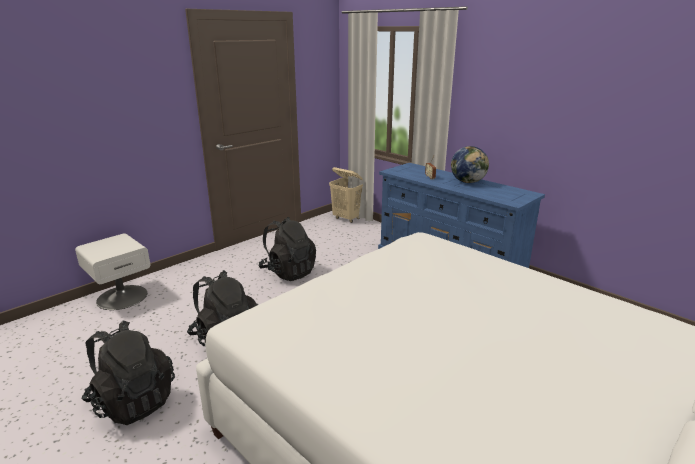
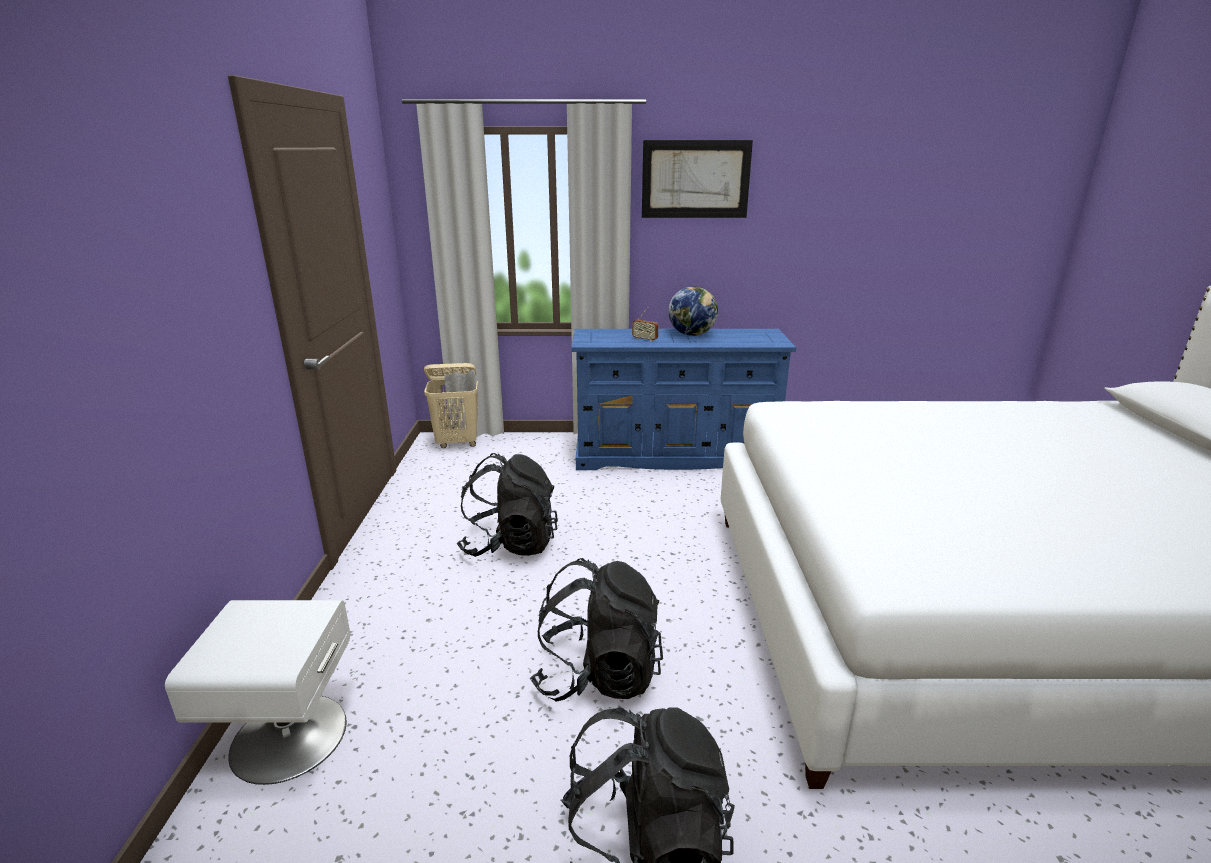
camera: 45 degrees left, 0 degrees up
(504, 66) = (695, 179): none -> picture

